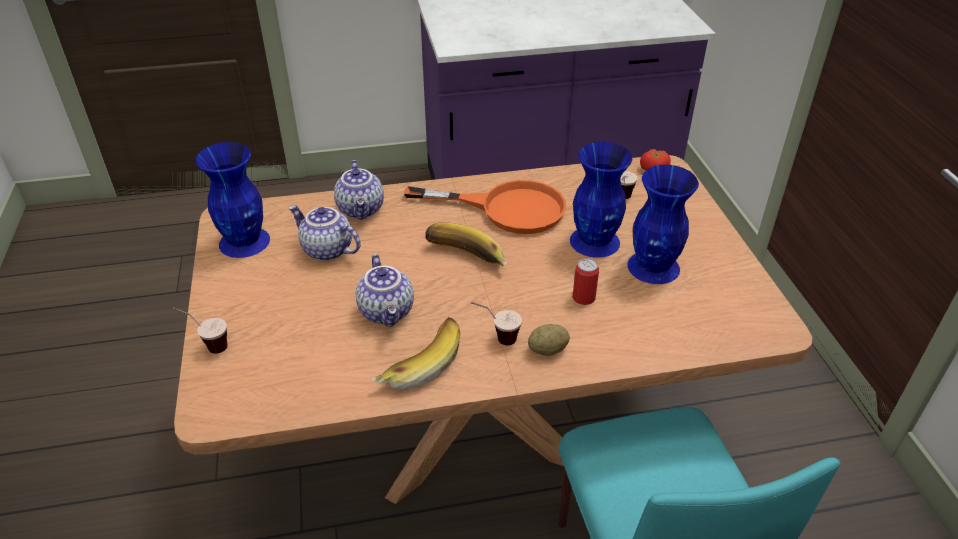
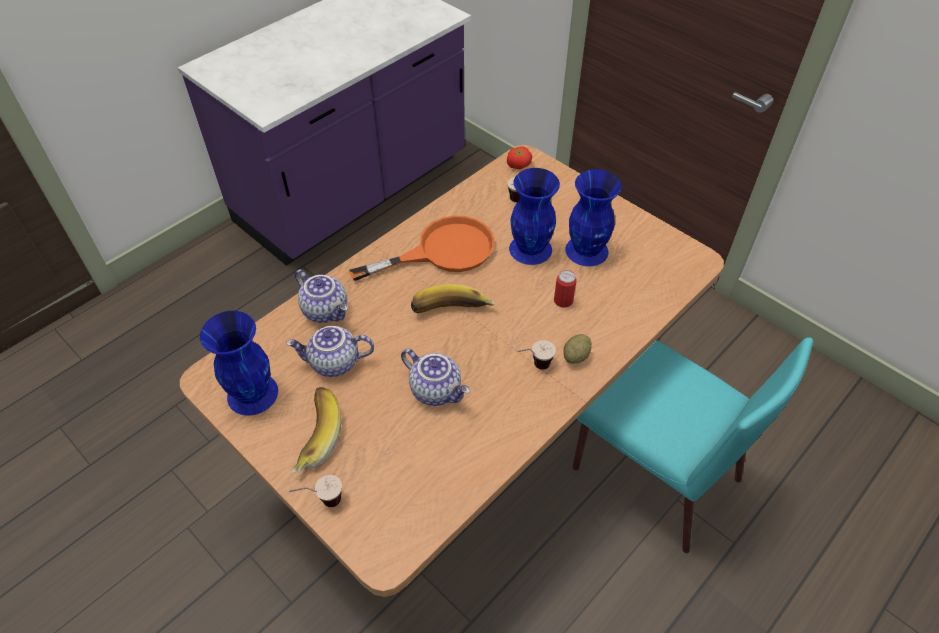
camera: 35 degrees left, 10 degrees up
(418, 363) = (499, 418): banana -> banana (313, 436)

